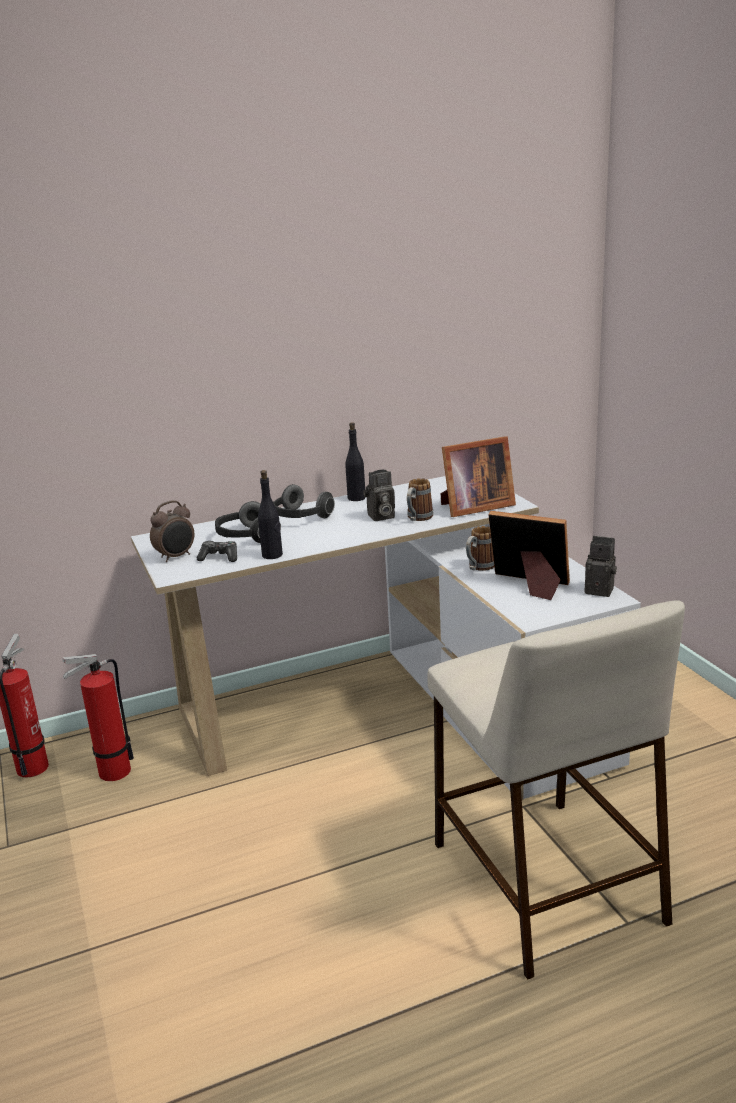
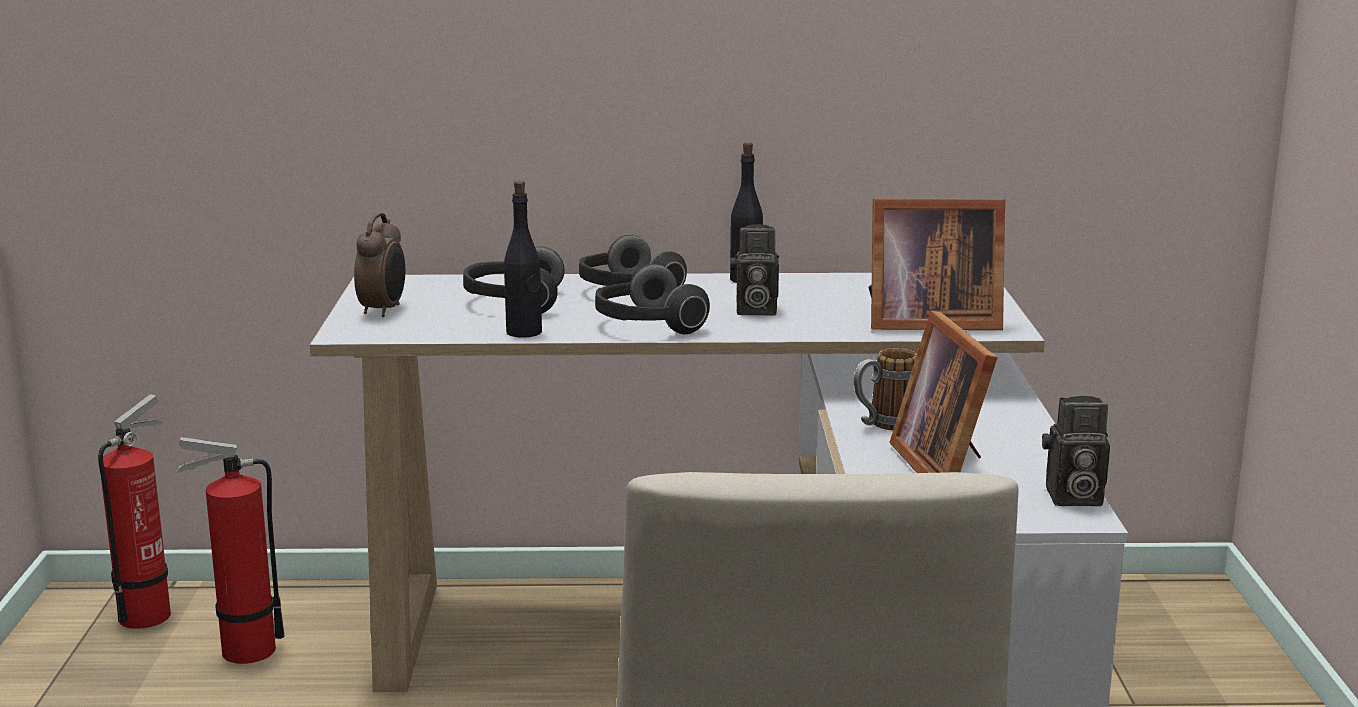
camera: 20 degrees right, 5 degrees down
(176, 557) = (384, 310): alarm clock -> alarm clock turned 60 degrees counterclockwise
(219, 557) = (444, 322): game controller -> none
(333, 537) = (646, 325): none -> headphones
(417, 518) = (812, 322): mug -> none
(530, 585) = (946, 467): picture frame -> picture frame turned 150 degrees counterclockwise
(601, 590) = (1071, 498): camera -> camera turned 135 degrees clockwise

